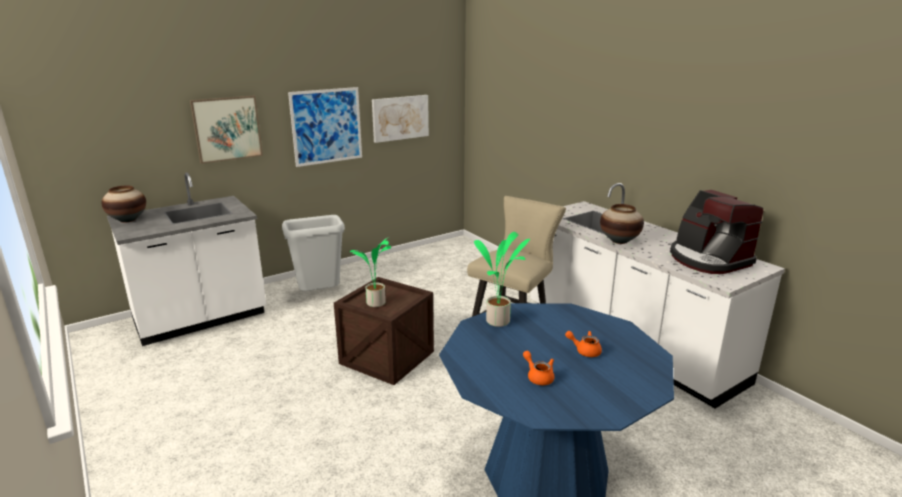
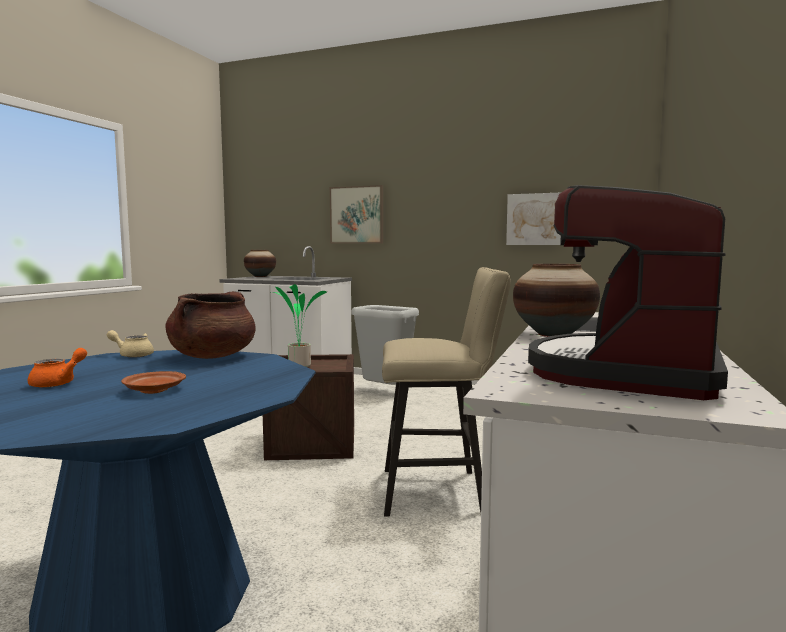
camera: 55 degrees right, 15 degrees down
(326, 126) = (451, 221): picture -> none
(461, 345) = (133, 355): none -> beige teapot
(499, 321) = (213, 356): potted plant -> brown cooking pot
(584, 351) = (153, 390): orange teapot -> brown plate

